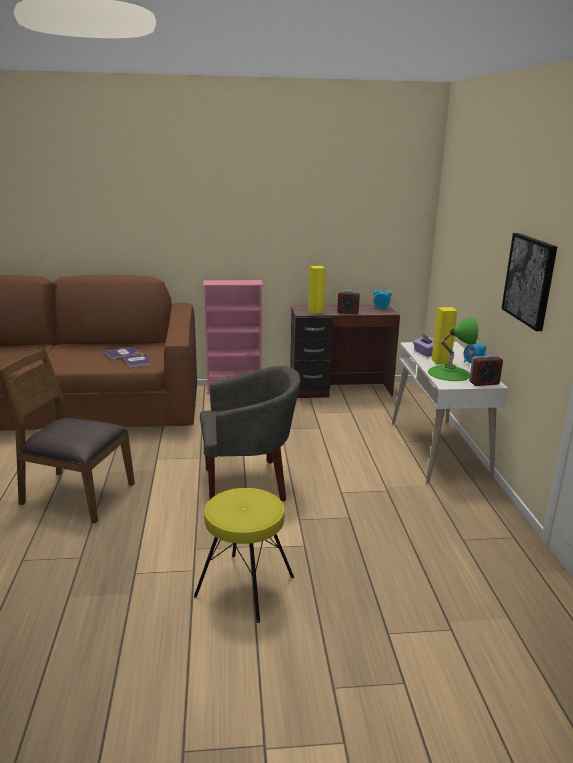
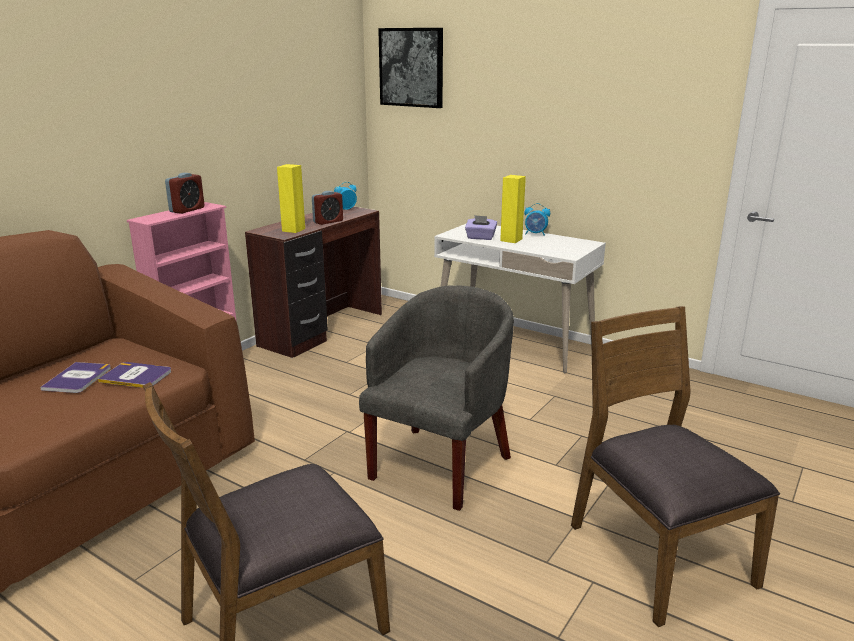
camera: 50 degrees left, 0 degrees up
(245, 586) = (656, 554): yellow stool -> brown chair
(449, 373) = (543, 246): green table lamp -> none
(484, 383) = (584, 245): alarm clock -> alarm clock (187, 210)
(530, 280) = (617, 123): picture -> picture (411, 67)

